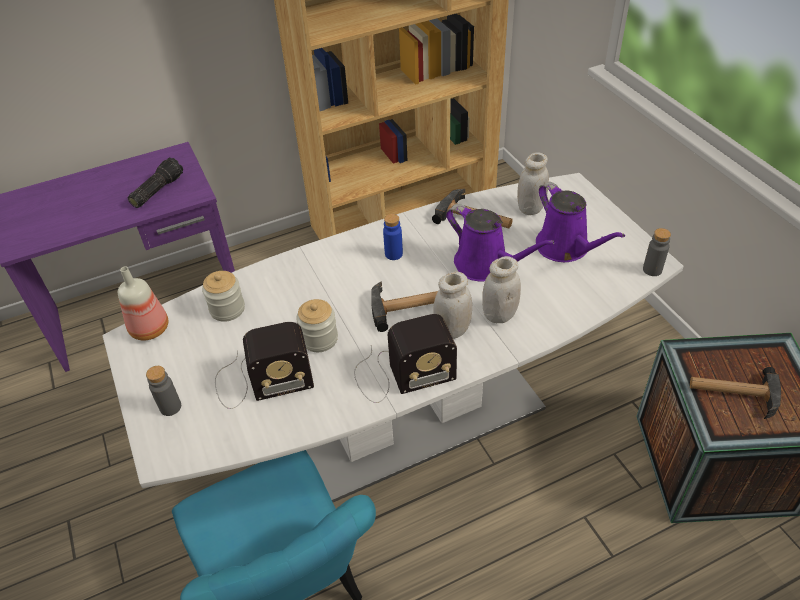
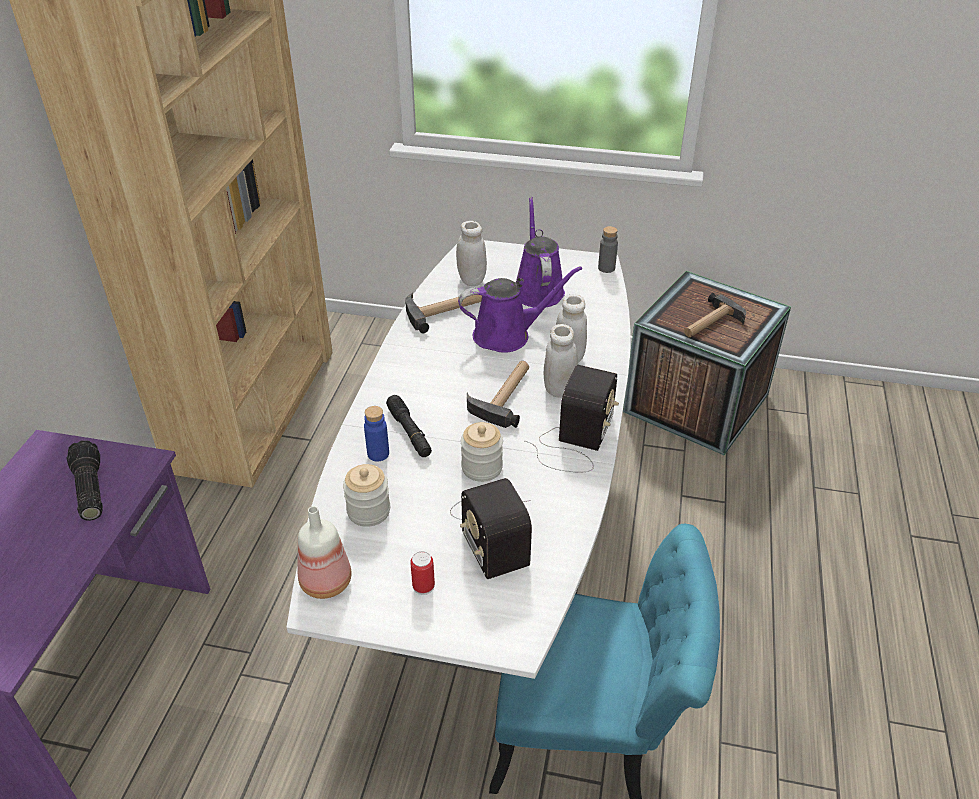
camera: 55 degrees left, 5 degrees down
(170, 407) = (458, 609): grey bottle -> none
(179, 377) = (423, 586): none -> can
(260, 380) = (491, 529): radio -> radio turned 135 degrees clockwise
(322, 281) = (409, 432): none -> black flashlight
(393, 254) = (430, 374): blue bottle -> blue bottle (378, 454)
(566, 248) = (537, 289): purple watering can -> purple watering can turned 105 degrees counterclockwise

